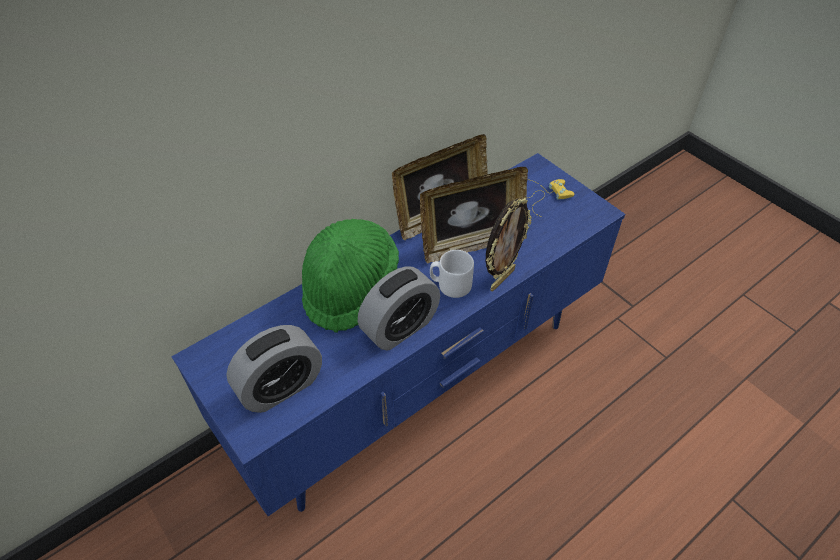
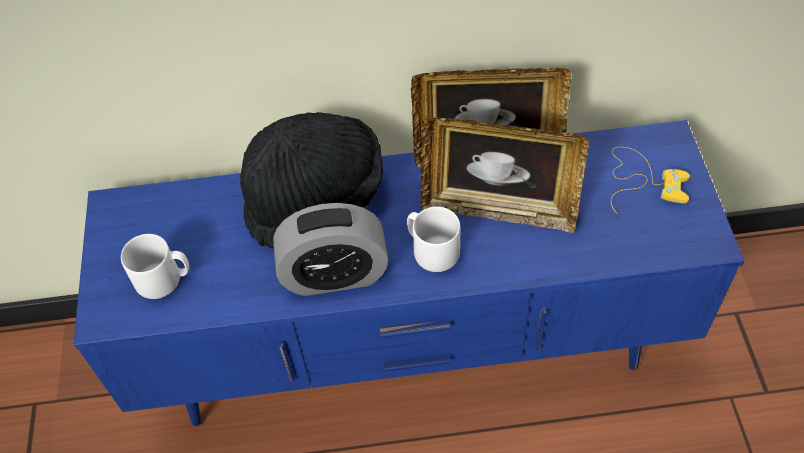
camera: 35 degrees right, 5 degrees up
(281, 387) = (164, 280): alarm clock -> white mug
(350, 288) = (315, 200): green hat -> black hat
(501, 279) = (500, 272): picture frame -> none

